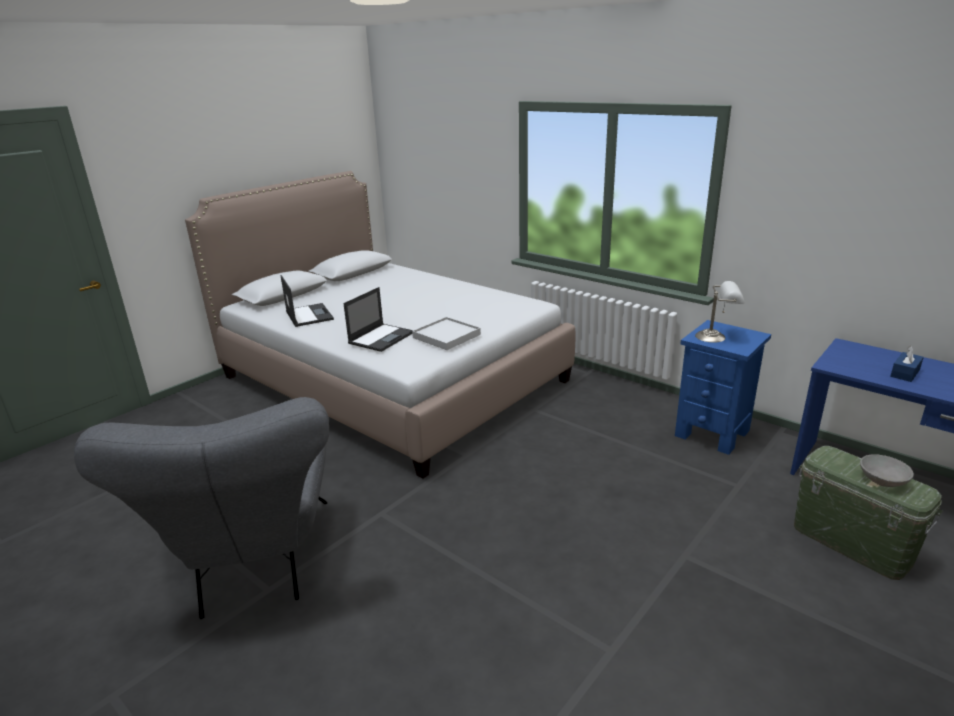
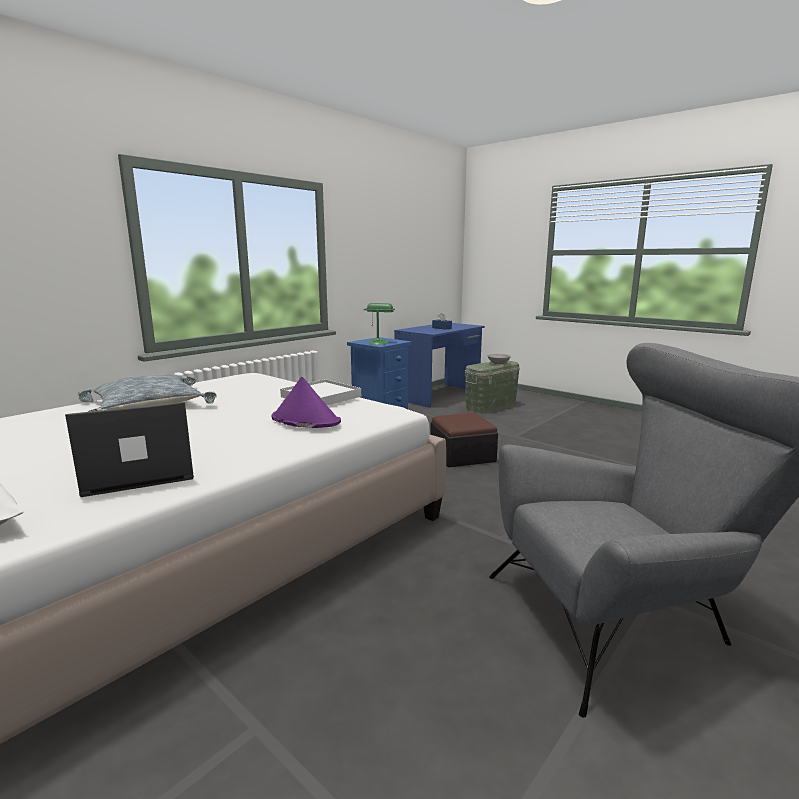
camera: 90 degrees left, 10 degrees down
(381, 337) = (305, 420): laptop -> purple hat
(440, 292) = (148, 403): none -> pillow
(584, 498) = (462, 455): none -> ottoman
(716, 336) = (378, 342): white table lamp -> green table lamp

